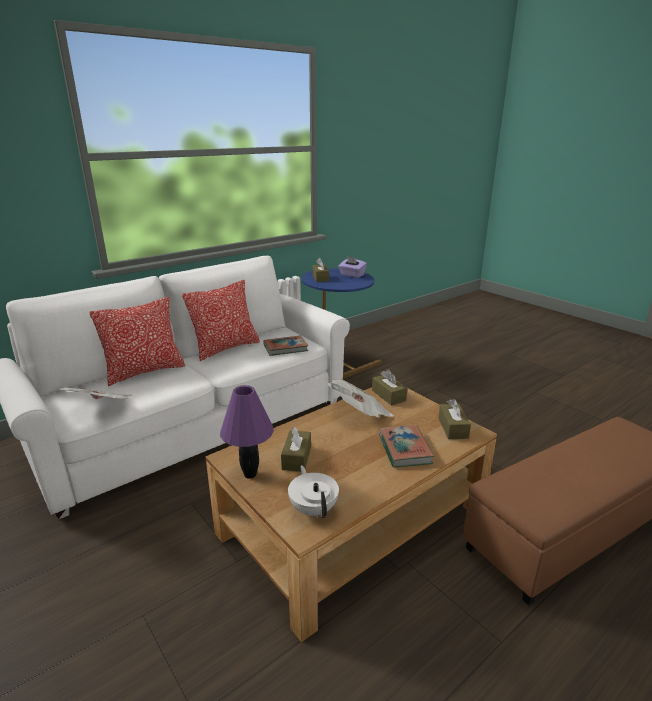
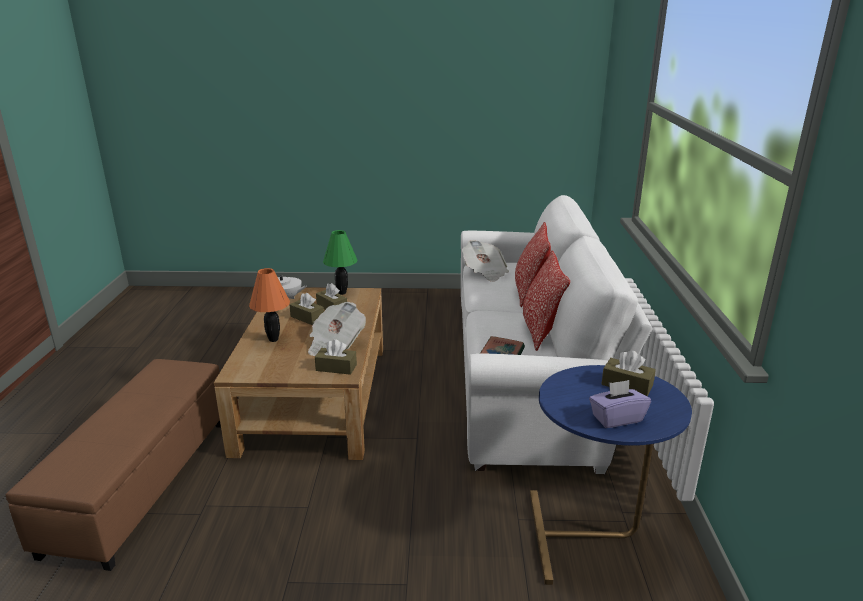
camera: 130 degrees right, 0 degrees up
(250, 475) = (341, 292): purple table lamp -> green table lamp
(404, 449) = (273, 340): book -> orange table lamp
(453, 428) = (253, 368): brown tissue box -> brown tissue box (307, 318)

